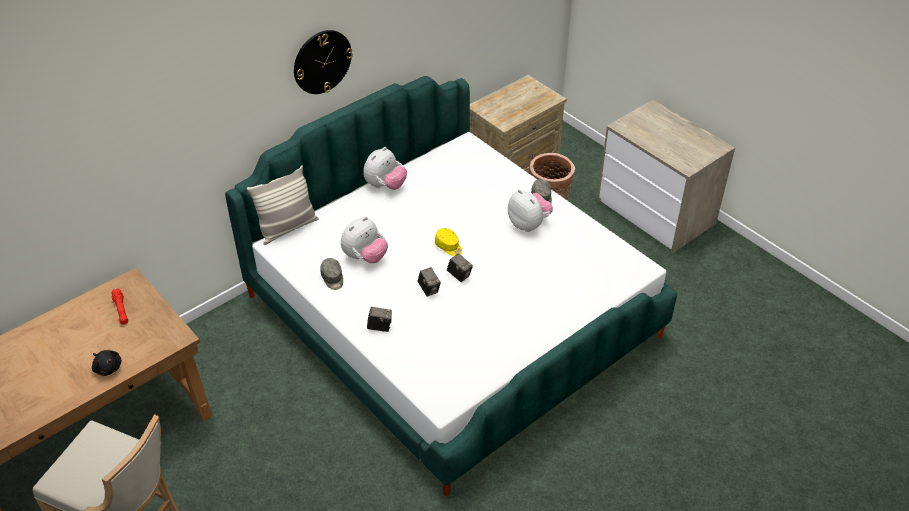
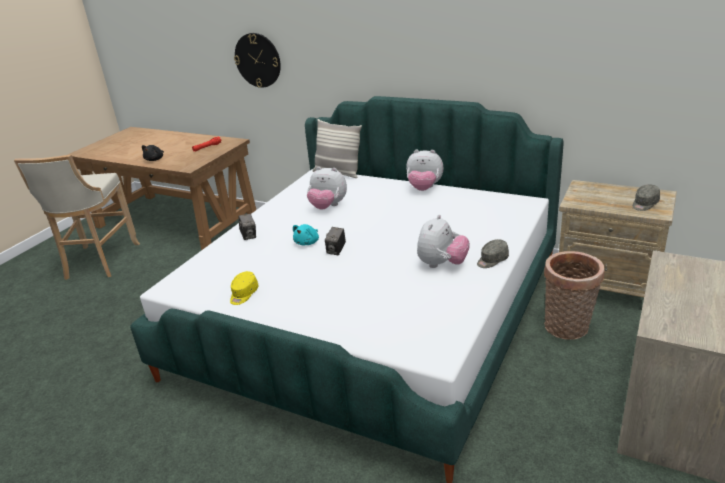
camera: 70 degrees right, 15 degrees down
(322, 61) = (408, 44): wall clock -> wall clock (258, 60)
(332, 278) = (294, 203): grey cap -> grey cap (644, 204)
(429, 289) = (307, 242): camera -> turquoise plush toy
(449, 247) = (371, 235): yellow cap -> yellow cap (243, 294)

